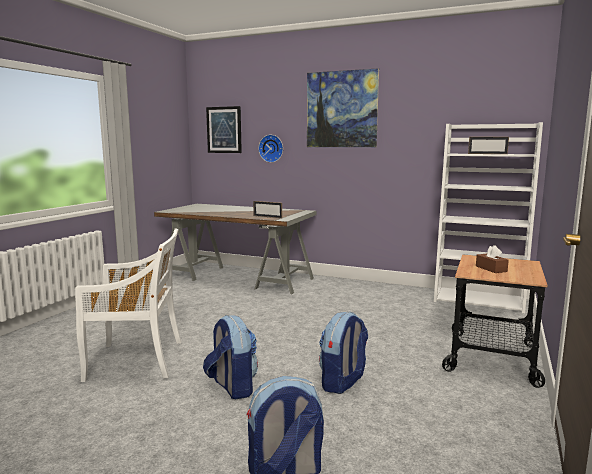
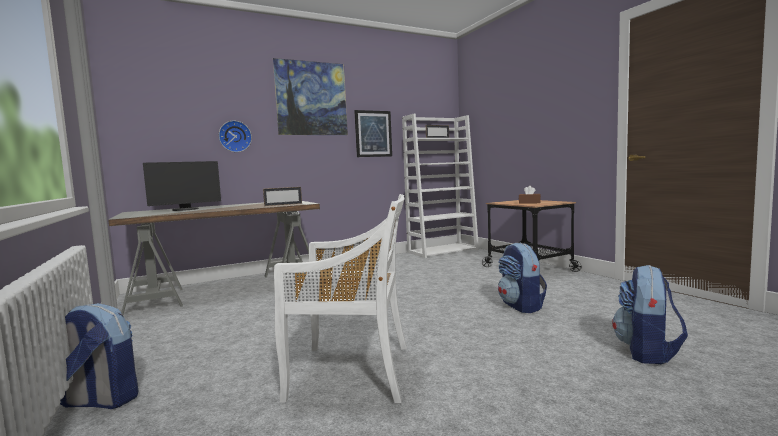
camera: 50 degrees left, 5 degrees down
(137, 360) = (354, 372): white chair -> white chair turned 60 degrees clockwise
(216, 209) = (186, 209): none -> monitor
(224, 130) = (162, 113): picture -> picture (373, 134)
(232, 387) = (483, 341): backpack -> backpack (99, 401)

